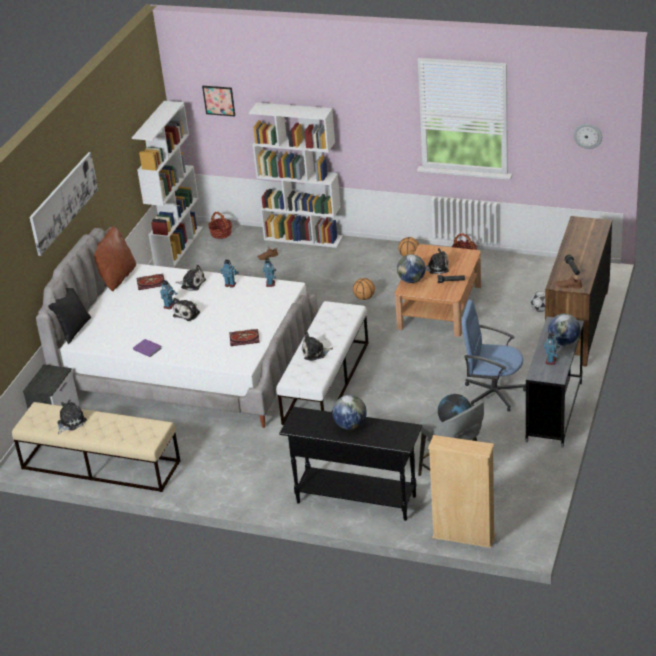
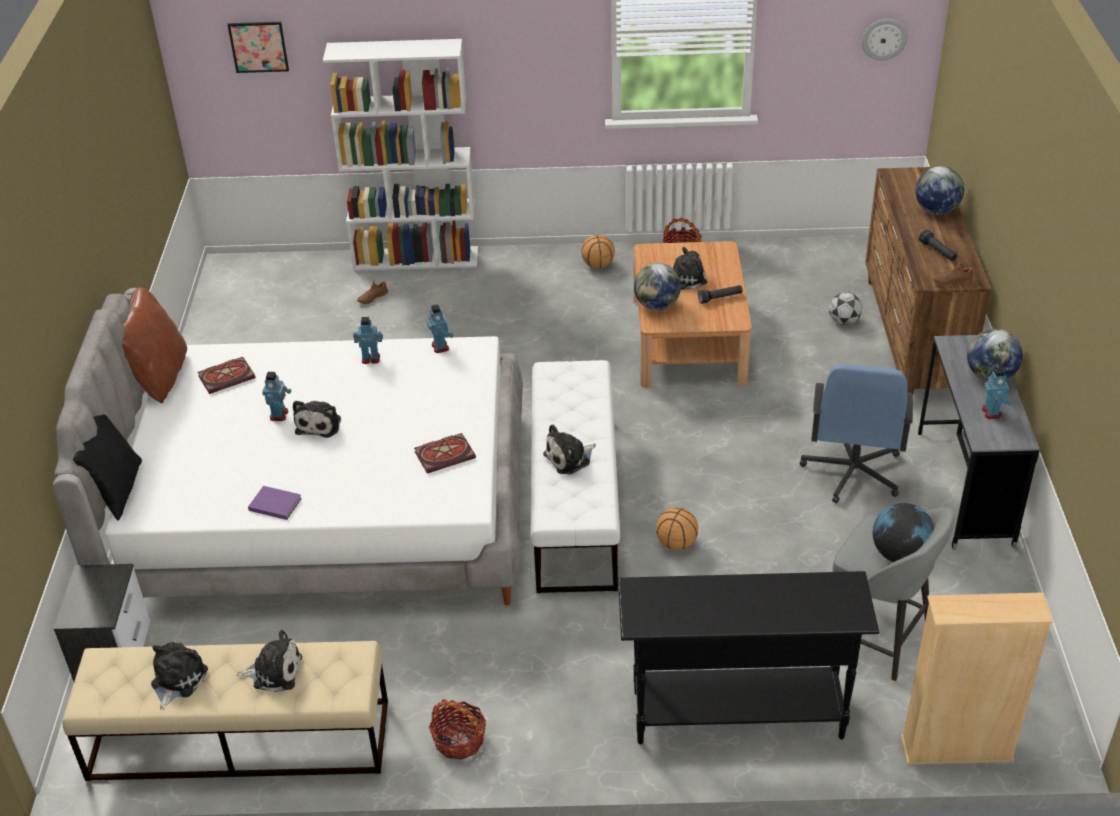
camera: 20 degrees left, 5 degrees up
(63, 202) = (59, 256): picture -> none
(178, 246) = (213, 300): white bookcase -> none
(192, 283) = (301, 367): plush toy -> plush toy (274, 671)
(221, 233) = (277, 270): basket -> basket (459, 740)
(350, 425) = (742, 597): globe -> globe (936, 210)
(364, 298) = (563, 343): basketball -> basketball (677, 543)
(493, 393) = (852, 472): blue office chair -> blue office chair turned 75 degrees counterclockwise

